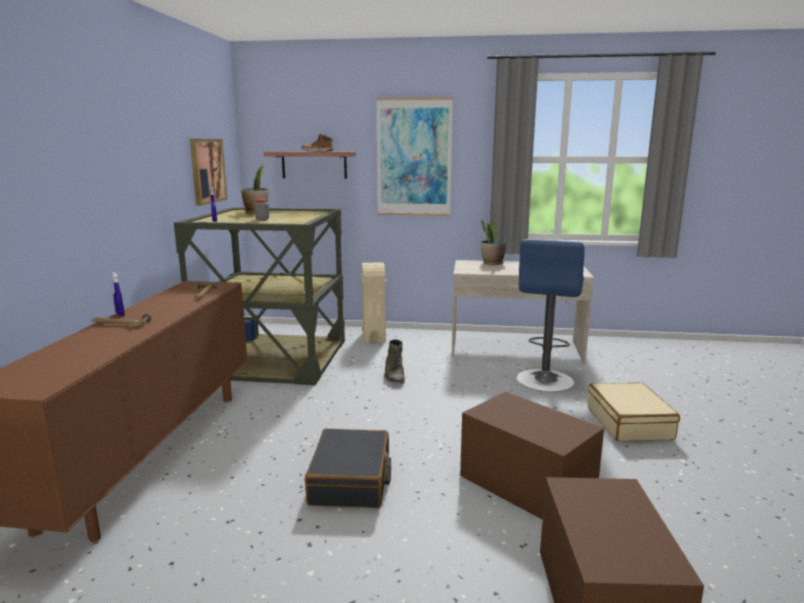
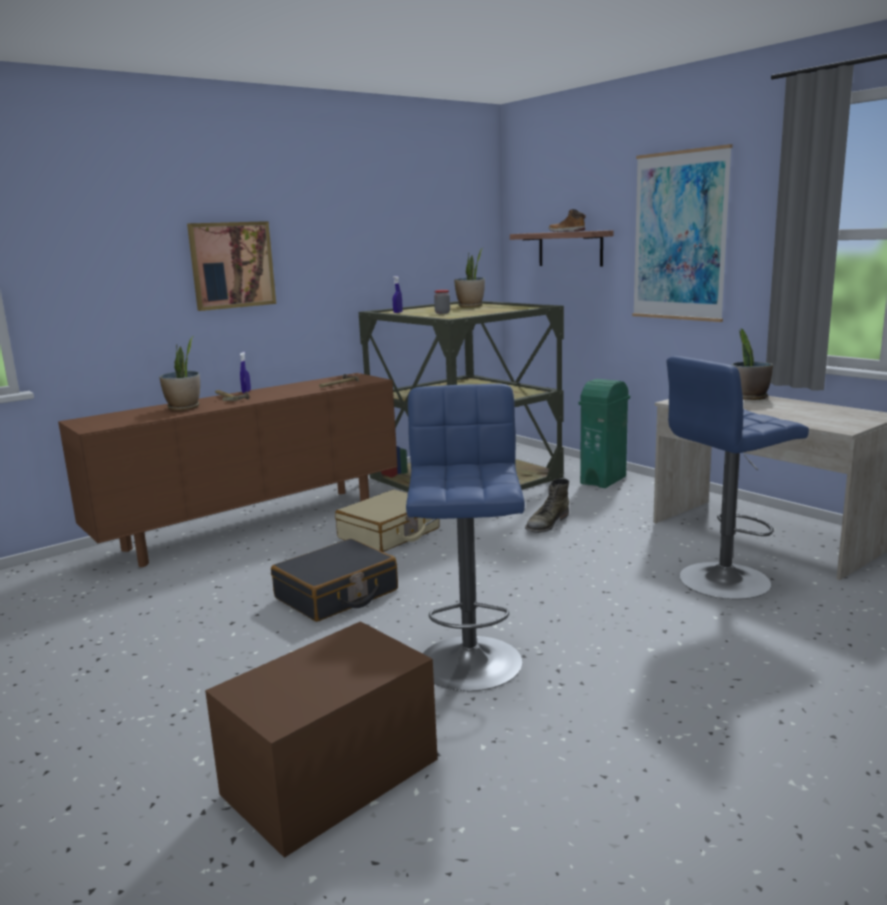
camera: 45 degrees right, 0 degrees up
(95, 343) = (184, 407): none -> potted plant
(207, 171) = (435, 258): picture -> picture (232, 265)
(374, 337) = (604, 480): beige trash can -> green trash can
(526, 484) = (471, 662): brown storage box -> blue stool
(629, 423) = (737, 663): beige suitcase -> beige suitcase (389, 534)

